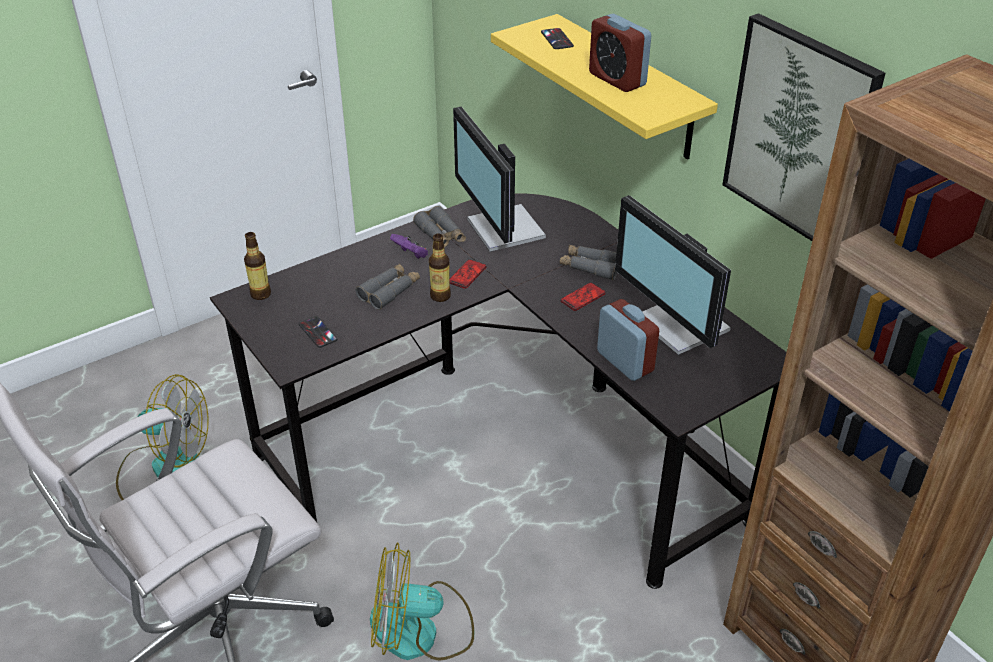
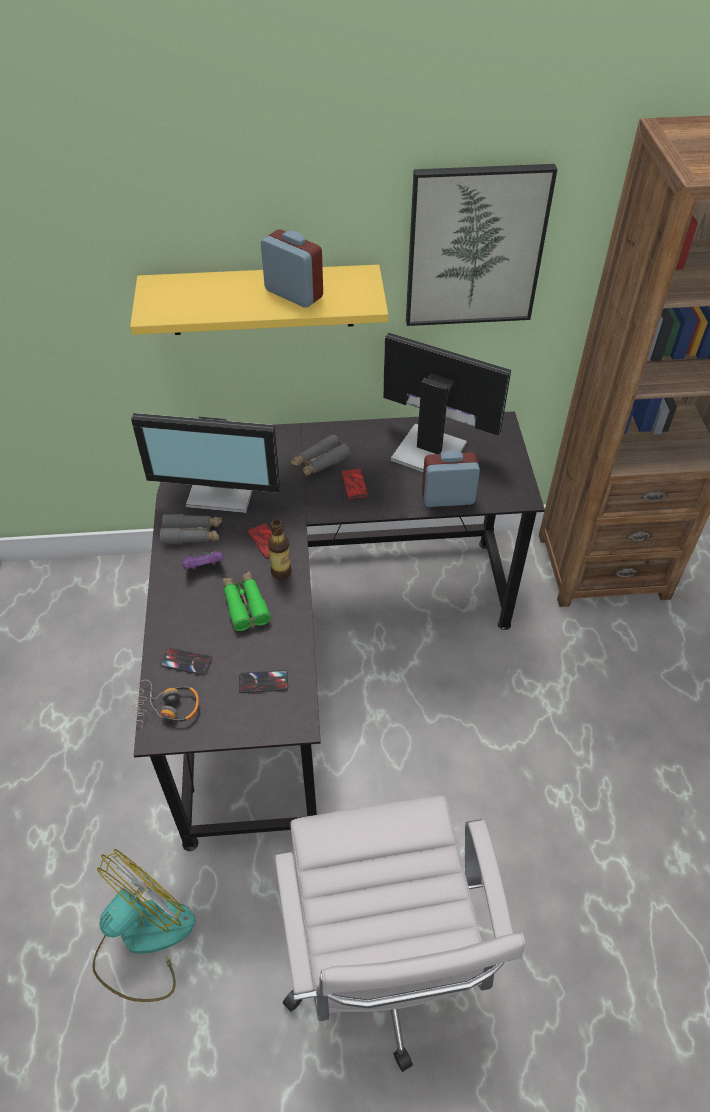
camera: 60 degrees left, 10 degrees up
(260, 294) = (167, 708): bottle -> headphones
(389, 291) = (245, 604): grey binoculars -> green binoculars
(420, 631) = (466, 795): fan -> none
(557, 39) = (187, 295): phone -> phone (186, 662)
(617, 79) = (294, 293): alarm clock -> alarm clock turned 135 degrees counterclockwise
(679, 326) = (429, 449): monitor -> monitor turned 150 degrees counterclockwise

